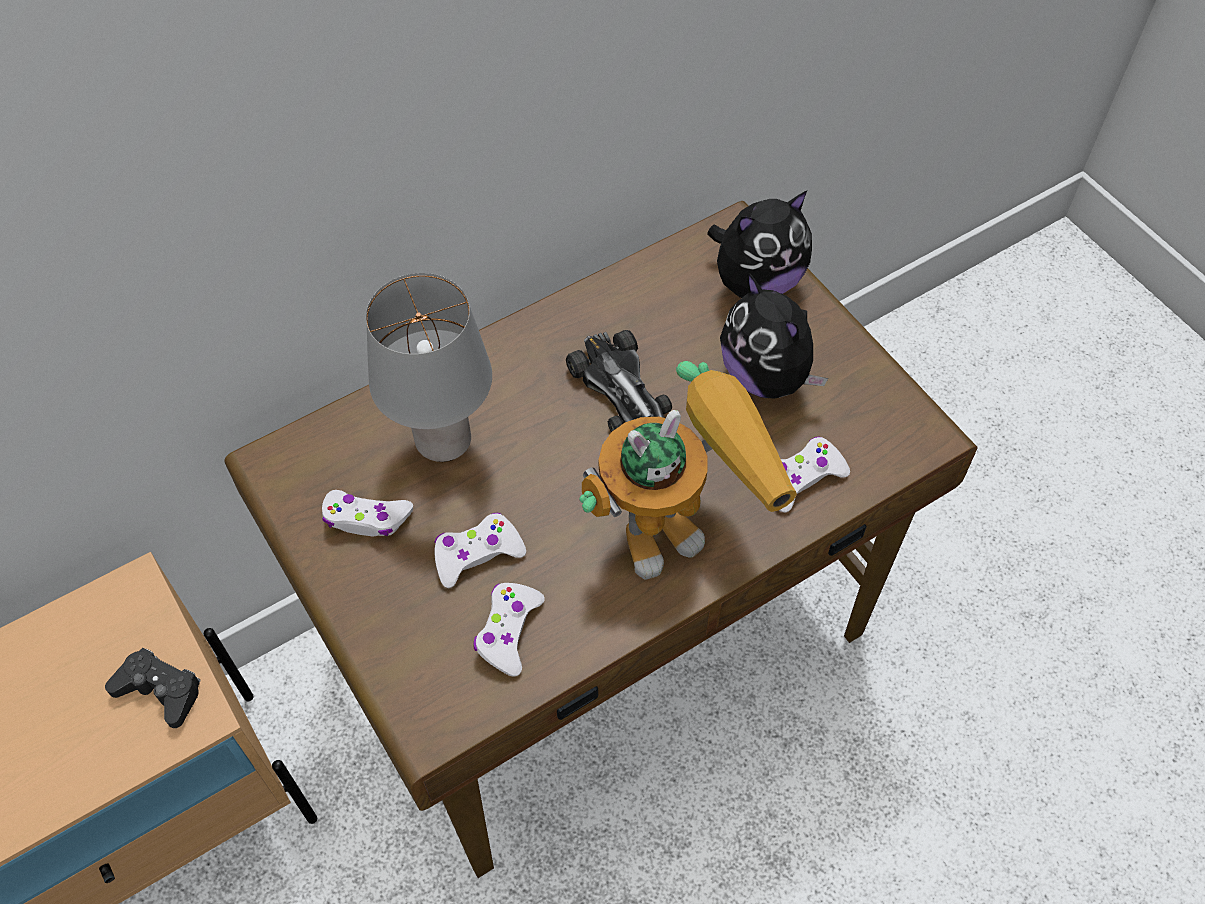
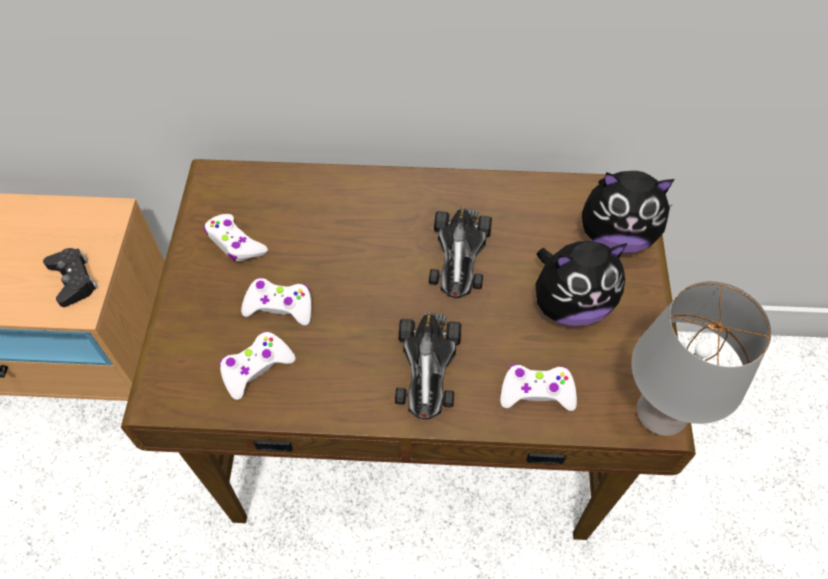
camera: 35 degrees right, 0 degrees up
(442, 443) = (318, 223): grey table lamp -> grey table lamp (658, 414)
(681, 519) = (427, 366): toy robot -> toy car
(767, 376) = (570, 305): plush toy -> plush toy turned 105 degrees counterclockwise

